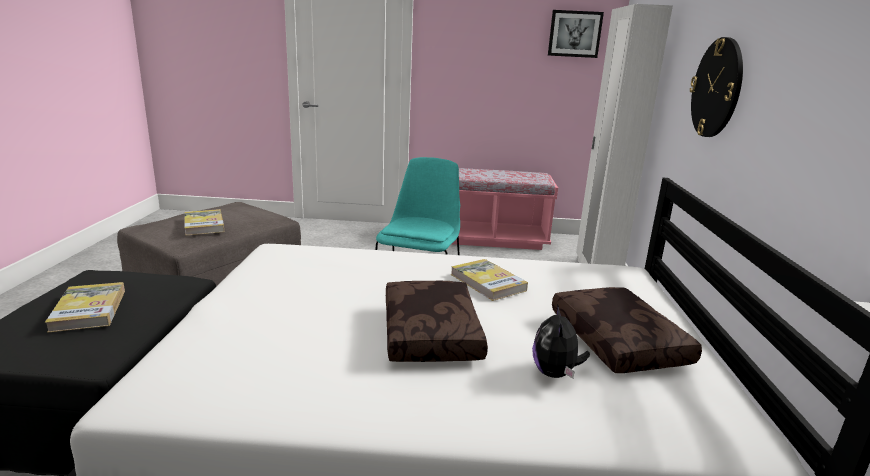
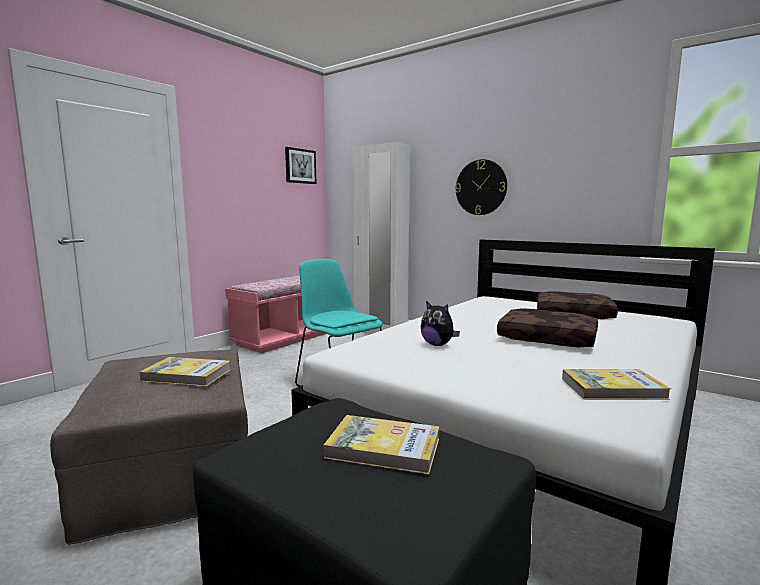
camera: 55 degrees left, 10 degrees down
(488, 282) = (480, 318): book -> book (612, 388)
(555, 373) = (608, 327): plush toy -> plush toy (437, 344)

